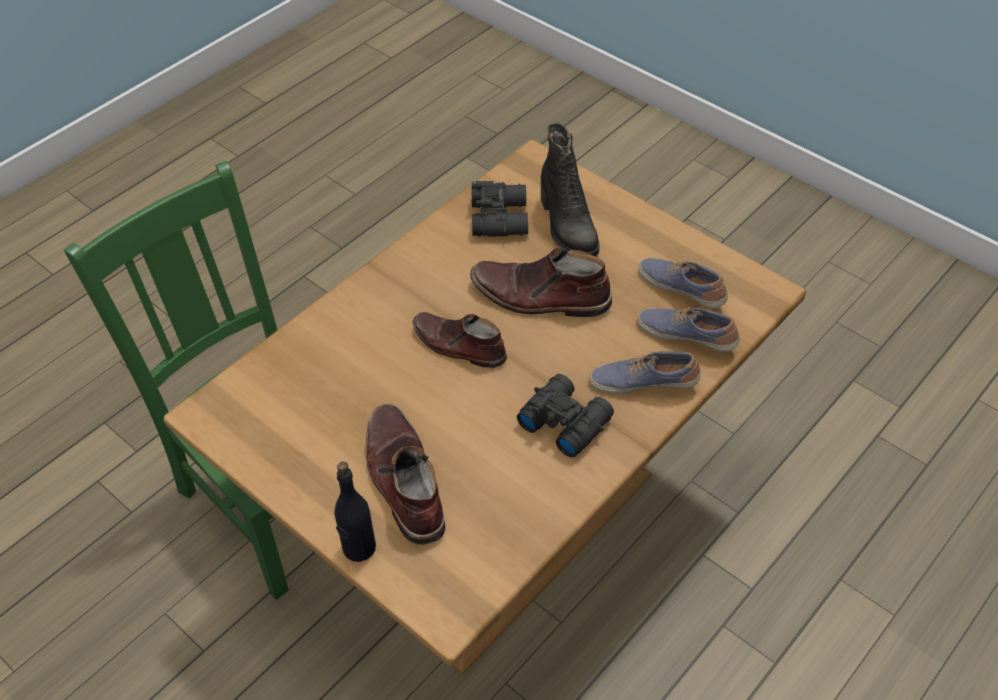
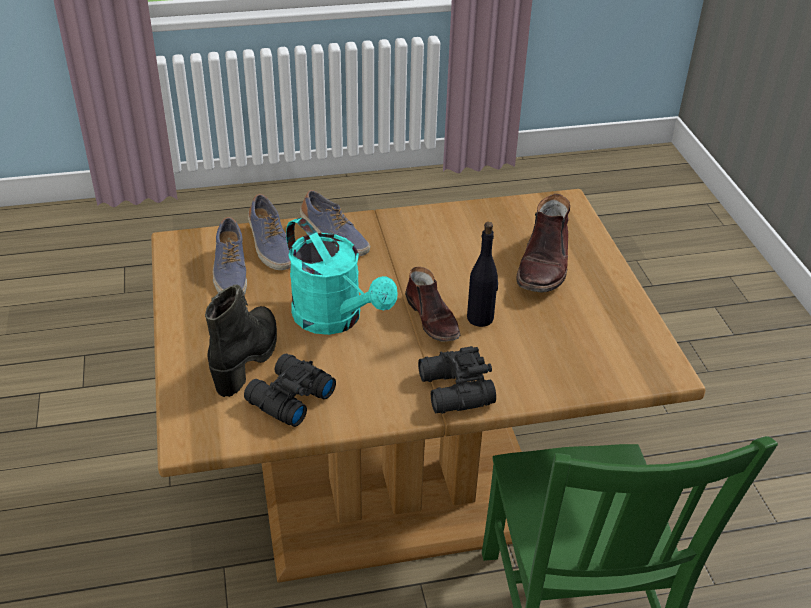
camera: 145 degrees left, 10 degrees down
(358, 548) = (599, 247): black bottle -> black bottle (480, 318)
(539, 297) = (335, 319): brown boot -> turquoise watering can
(564, 420) = (408, 244): black binoculars -> black binoculars (454, 391)

